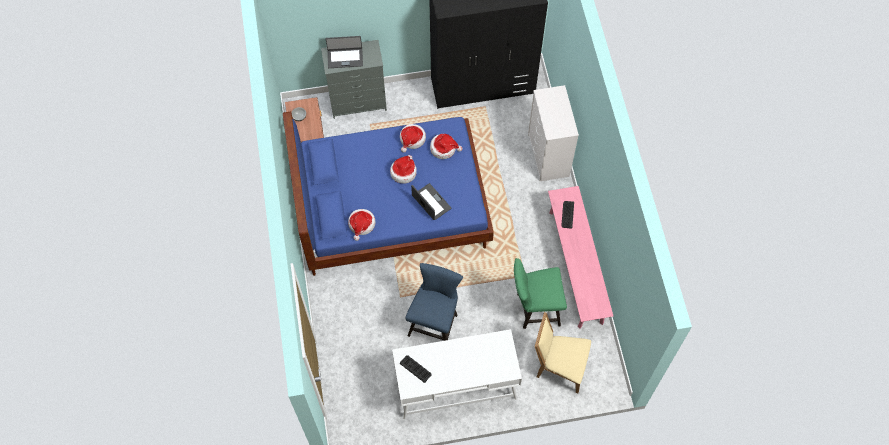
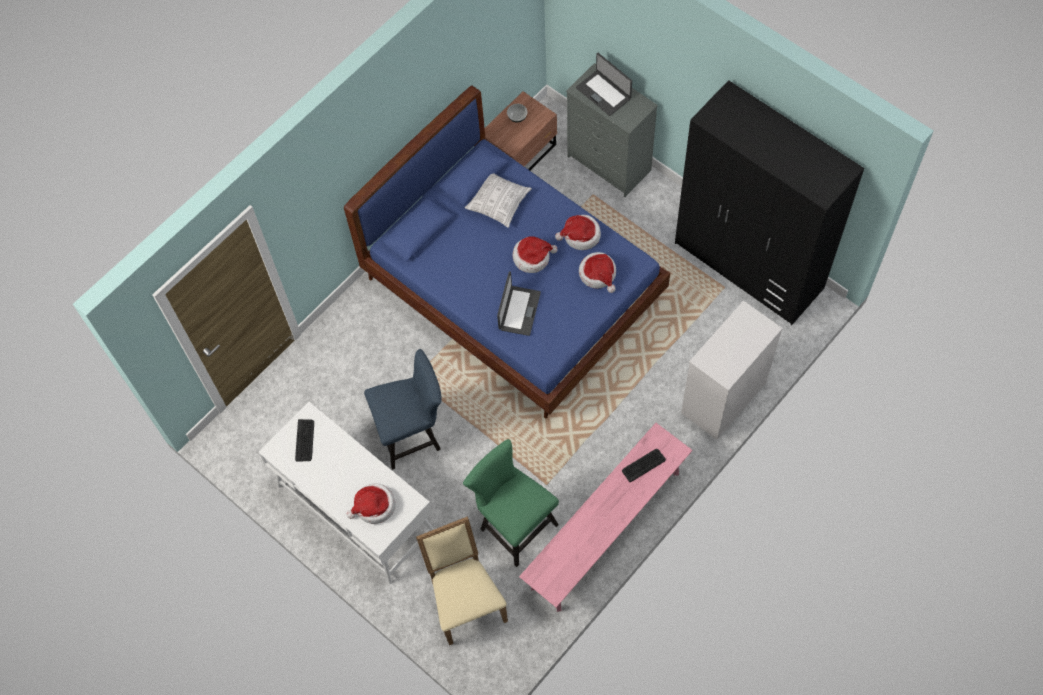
camera: 55 degrees right, 0 degrees up
(352, 163) = (498, 203): none -> pillow
(361, 225) = (433, 266): hat -> hat (374, 506)

